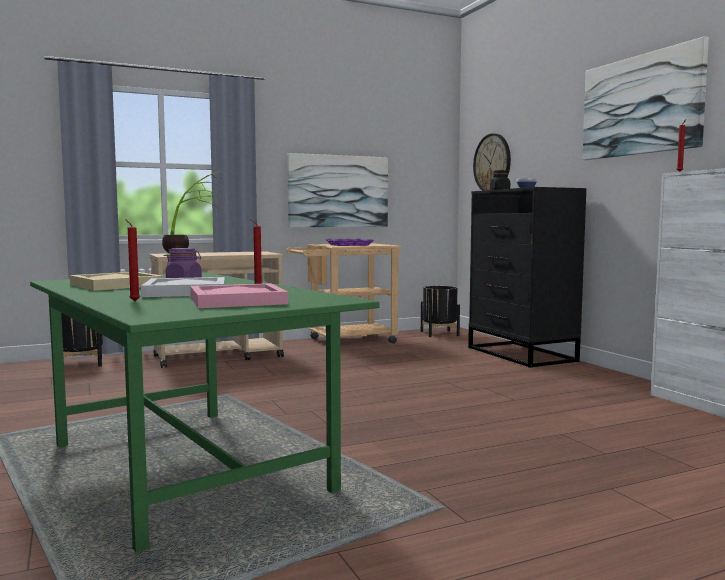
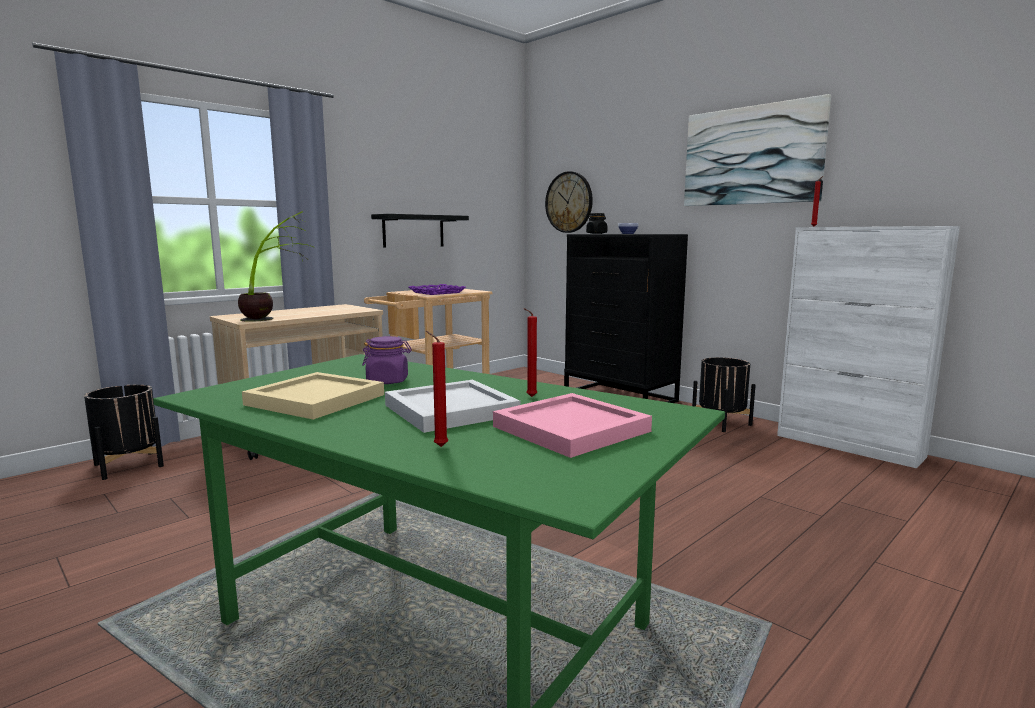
camera: 20 degrees left, 5 degrees up
(338, 191) = (413, 231): picture -> black shelf
(439, 333) = (518, 377): black planter -> black planter (721, 423)

